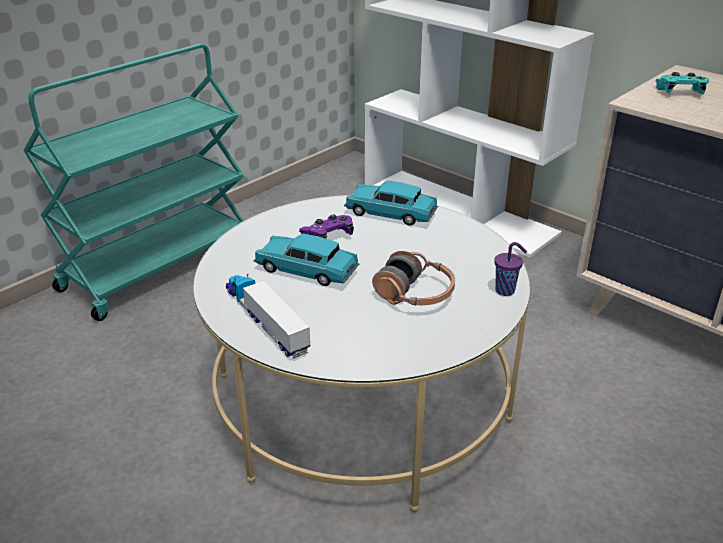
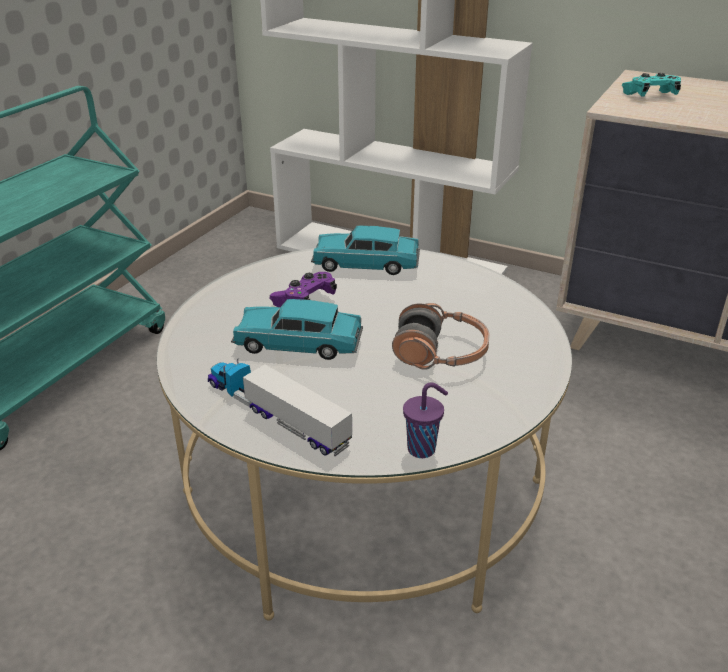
camera: 15 degrees left, 0 degrees up
(506, 291) = (539, 334): purple cup -> purple cup (423, 449)

